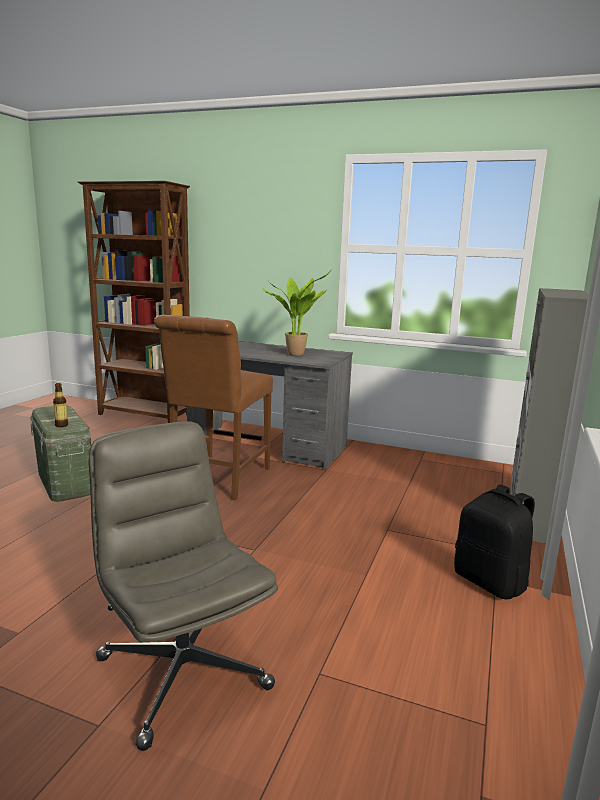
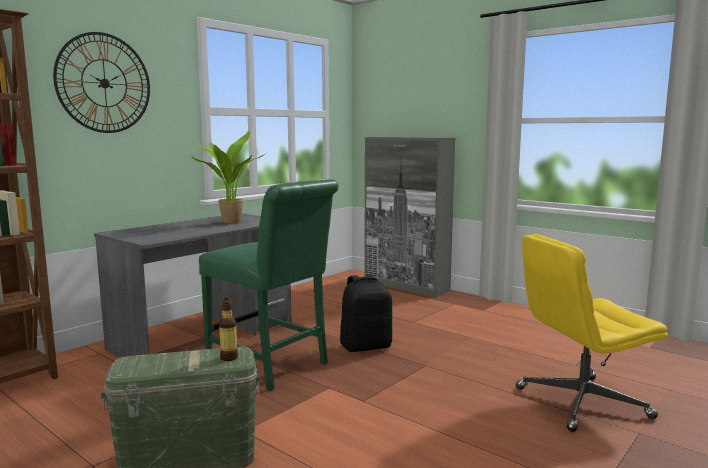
camera: 70 degrees left, 5 degrees down
(181, 671) = (580, 403): grey office chair -> yellow office chair
(217, 480) = (271, 366): brown chair -> green chair
(255, 225) = (104, 83): none -> wall clock
(491, 582) = (486, 311): black backpack -> black backpack (366, 346)

